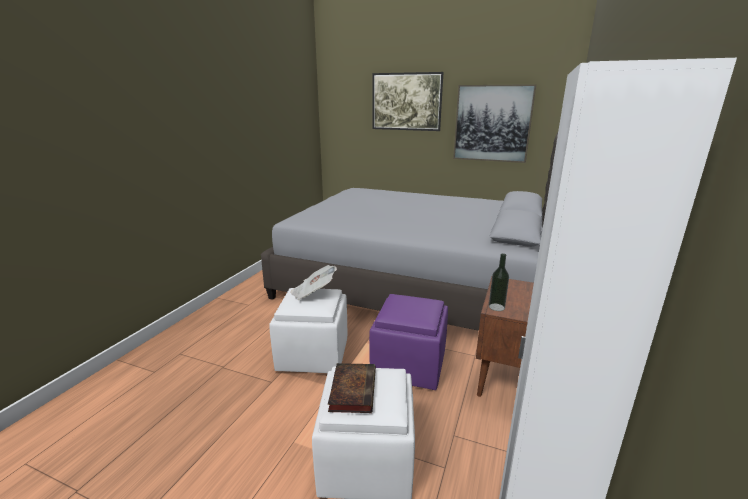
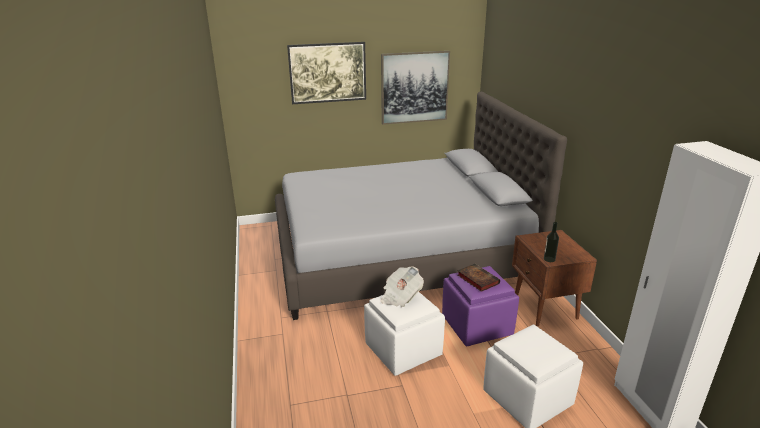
camera: 35 degrees left, 5 degrees up
(352, 389) = (530, 350): book -> book (476, 279)

